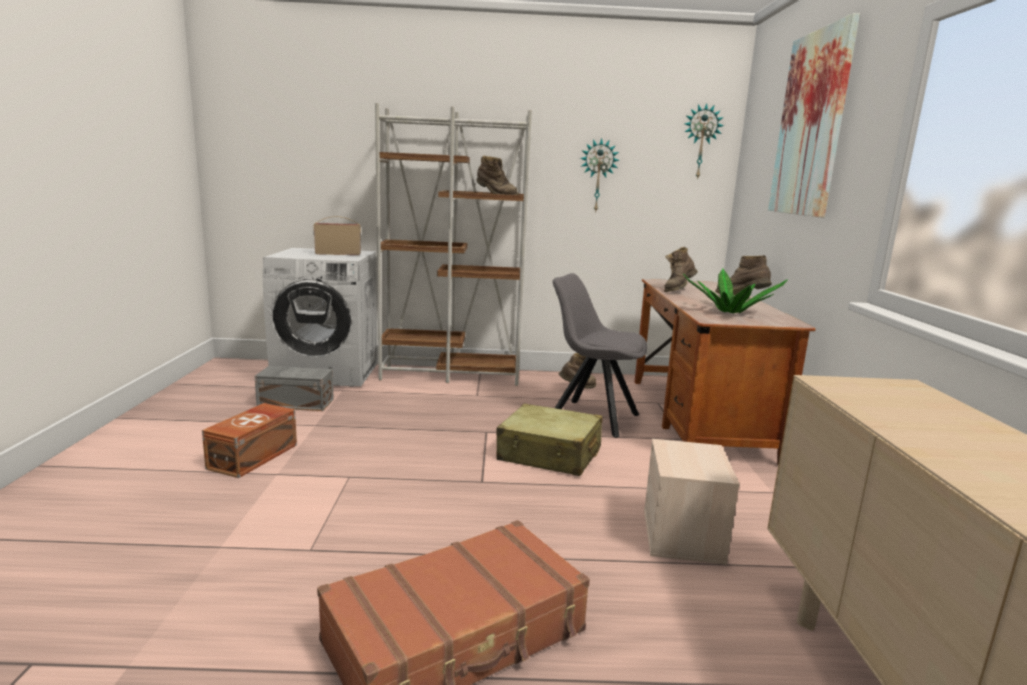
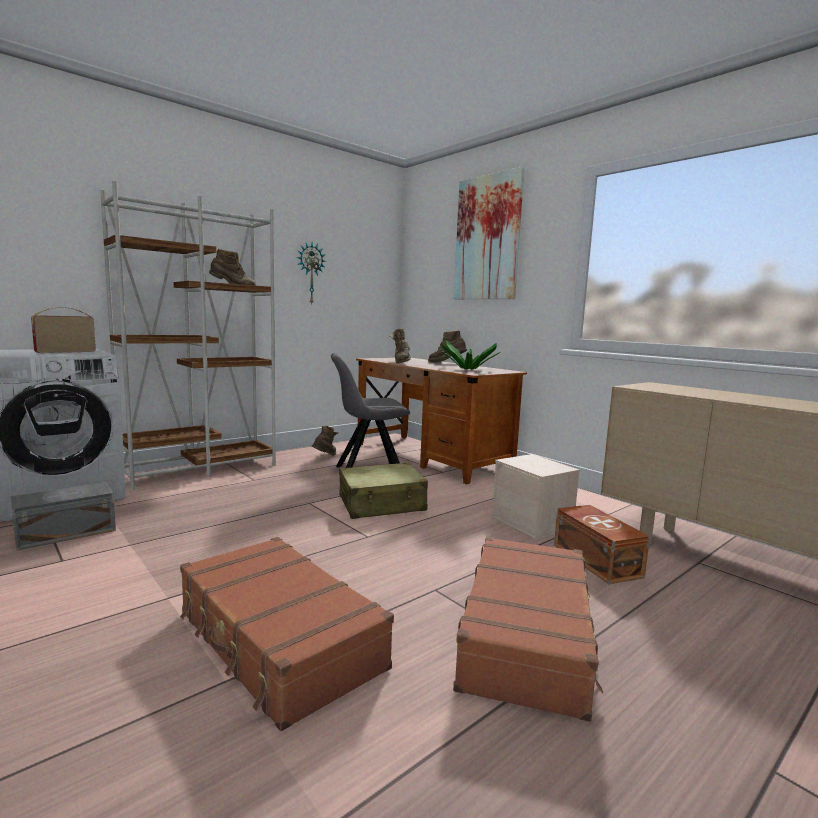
camera: 40 degrees left, 5 degrees down
(255, 456) = (108, 593): brown storage box -> brown storage box (596, 560)
(284, 536) = (278, 641): none -> brown suitcase
(700, 142) = (379, 250): wall clock -> none

